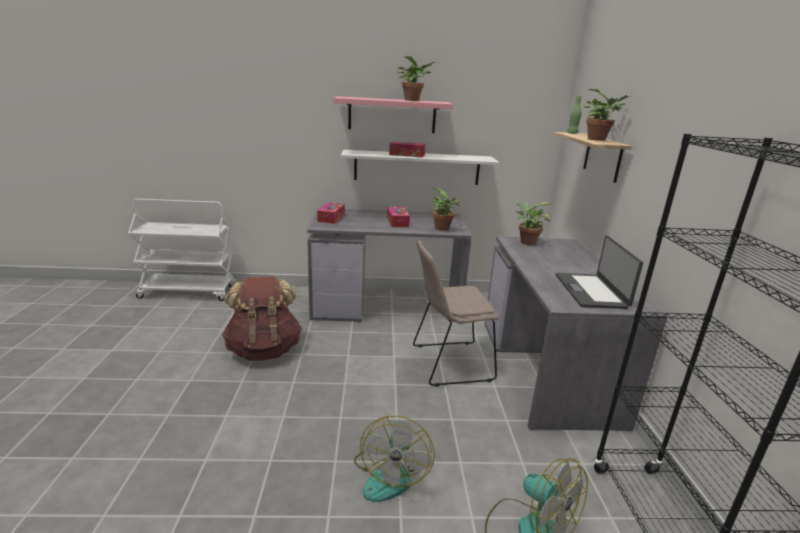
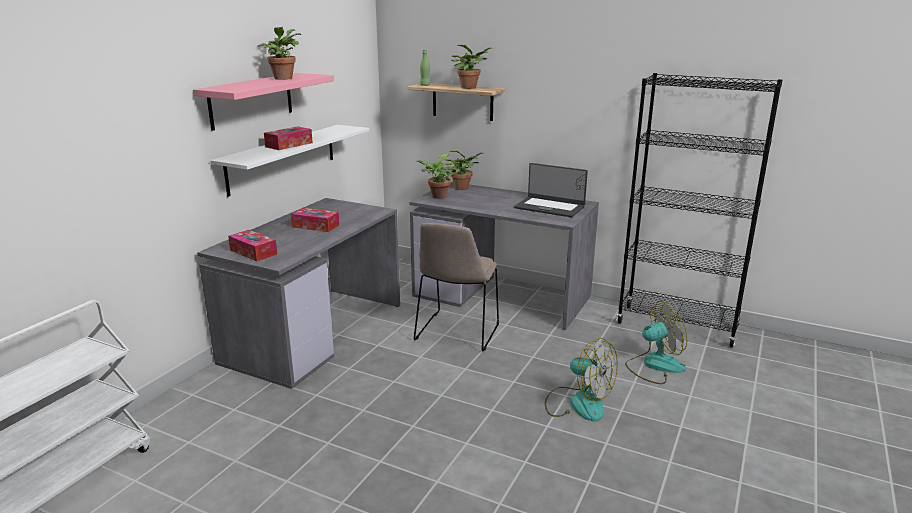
camera: 60 degrees left, 0 degrees up
(264, 350) = (328, 434): brown backpack -> none
(443, 229) = (365, 214): potted plant -> potted plant (463, 188)

